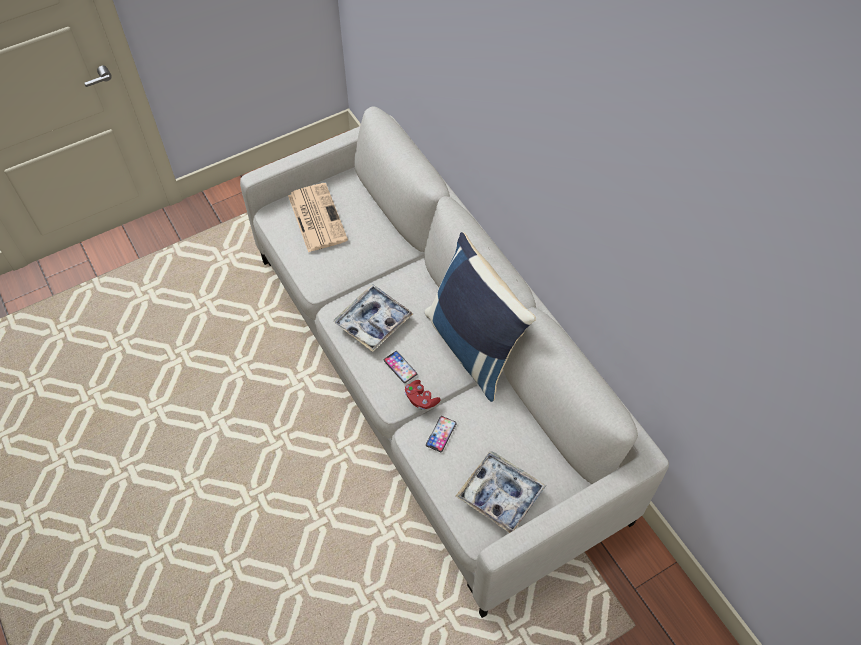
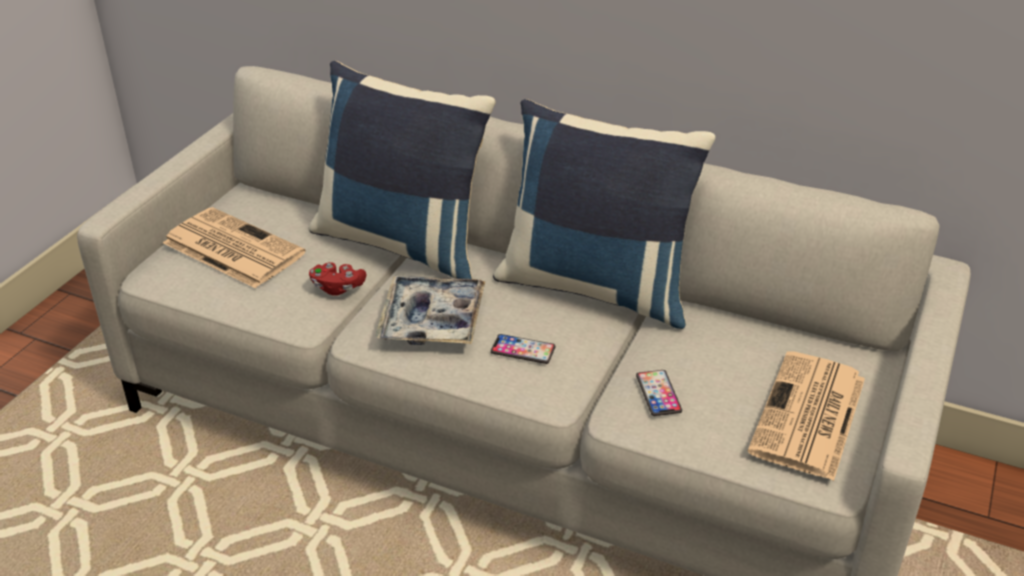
camera: 35 degrees left, 20 degrees down
(403, 259) = (404, 242): none -> blue pillow
(421, 399) = (588, 371): red game controller -> red game controller (337, 287)
(500, 495) = (808, 417): tray -> newspaper

